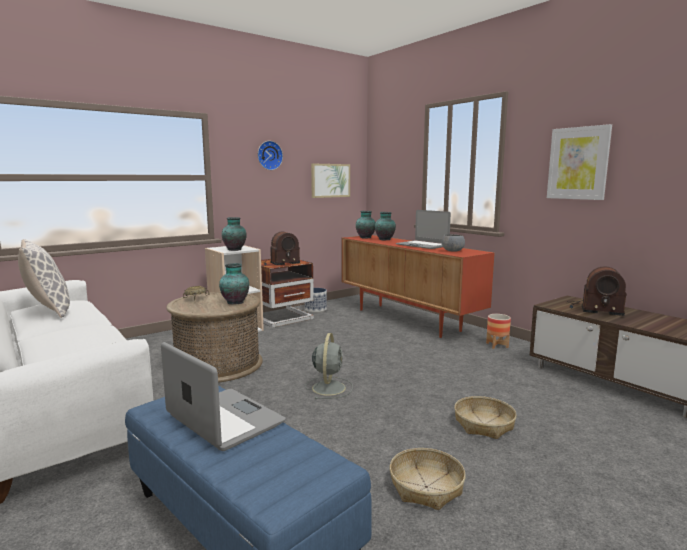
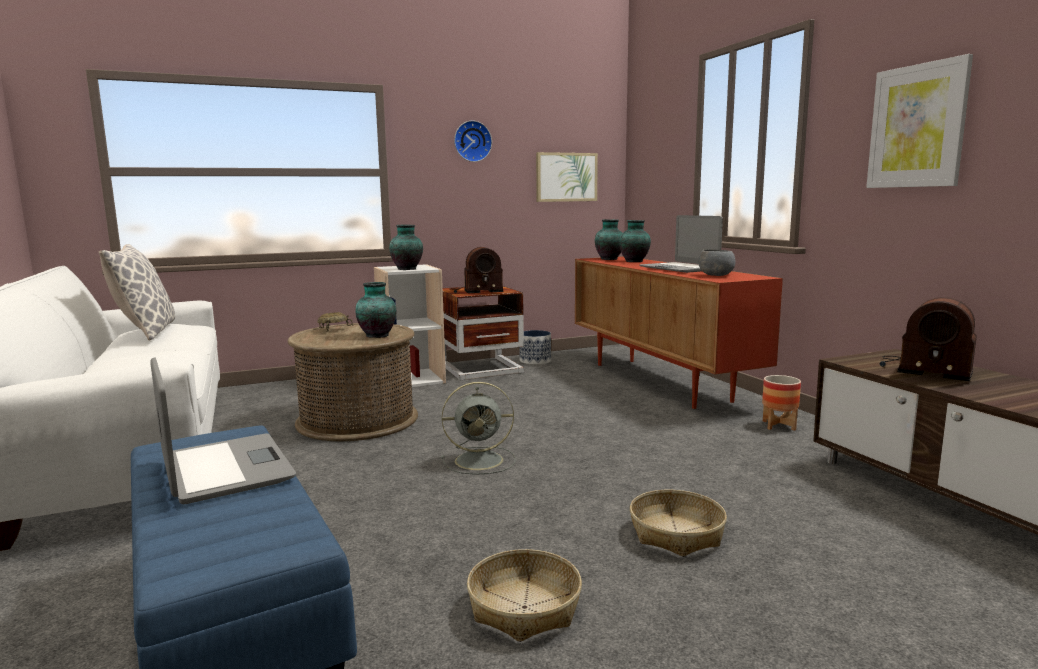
camera: 15 degrees right, 0 degrees up
(329, 387) = (481, 460): grey fan -> grey fan turned 60 degrees clockwise

